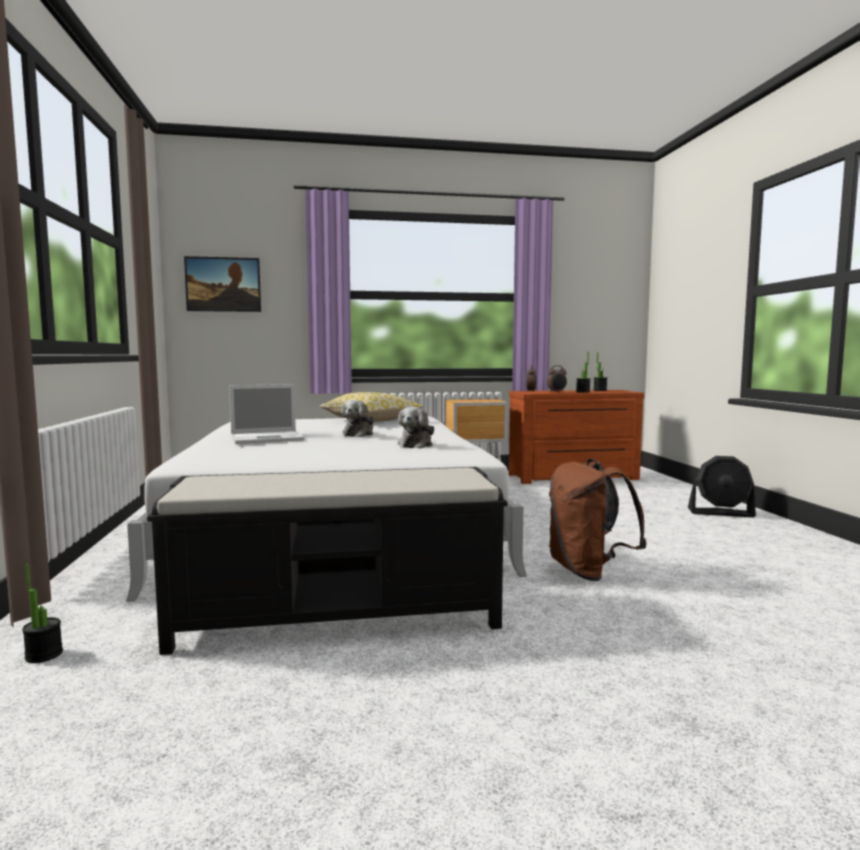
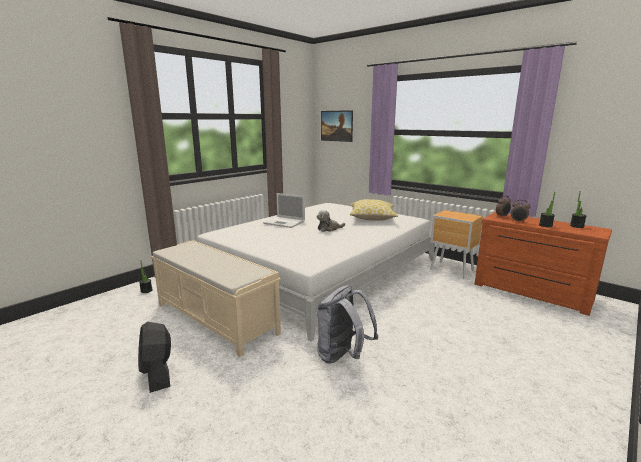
camera: 50 degrees right, 10 degrees up
(340, 616) = (216, 318): black bench -> beige bench
(416, 445) = (324, 245): plush toy -> none
(588, 572) = (342, 356): brown backpack -> grey backpack
(721, 513) = (569, 374): black fan -> black fan (157, 373)

